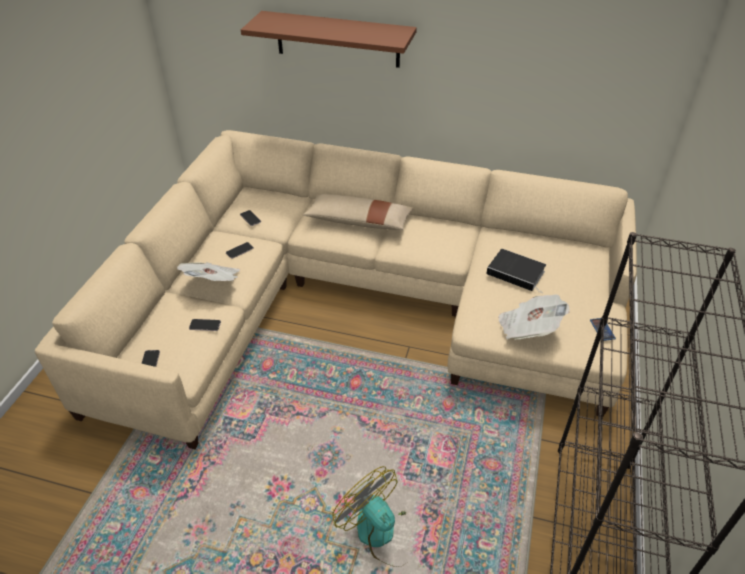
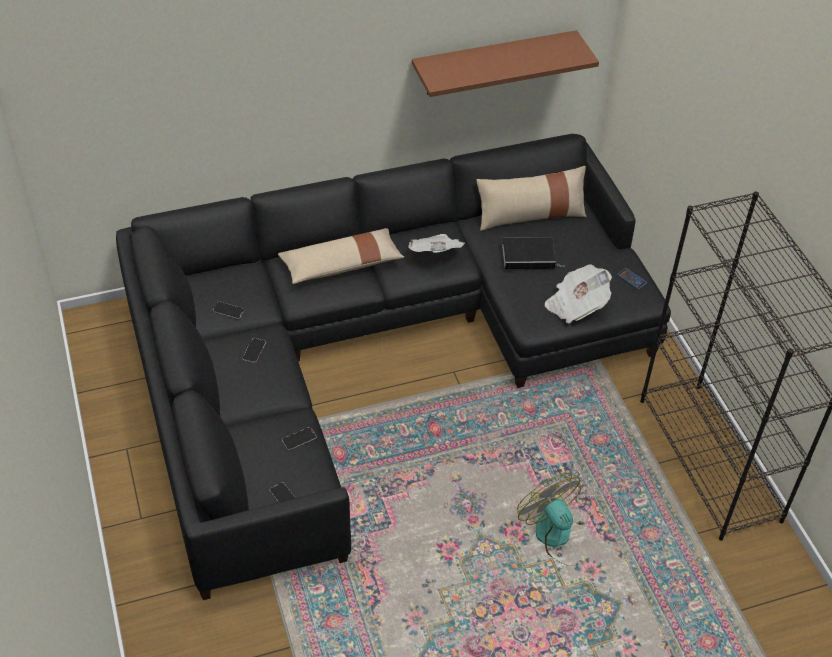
camera: 35 degrees left, 5 degrees up
(213, 283) = (263, 395): newspaper -> newspaper (435, 254)
(337, 39) = (259, 80): brown shelf -> brown shelf (494, 63)
(360, 302) = (371, 349): beige sofa -> black sofa
(384, 532) = (560, 536): fan -> fan turned 45 degrees clockwise
(545, 244) = (530, 215): none -> beige pillow

